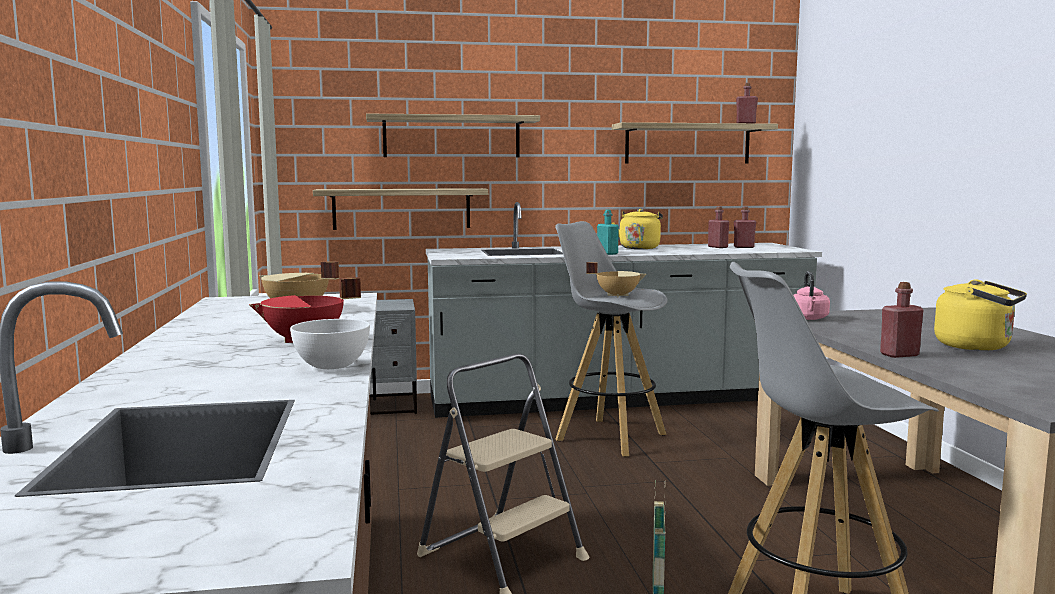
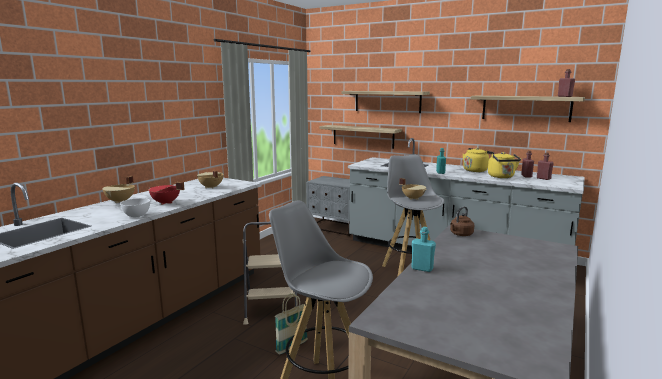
camera: 40 degrees right, 5 degrees up
(163, 357) = (121, 201): none -> beige cooking pot
(809, 318) = (460, 234): pink kettle -> brown kettle
(899, 355) = (422, 268): red bottle -> turquoise bottle
(977, 346) = (488, 277): yellow kettle -> yellow kettle (502, 177)

